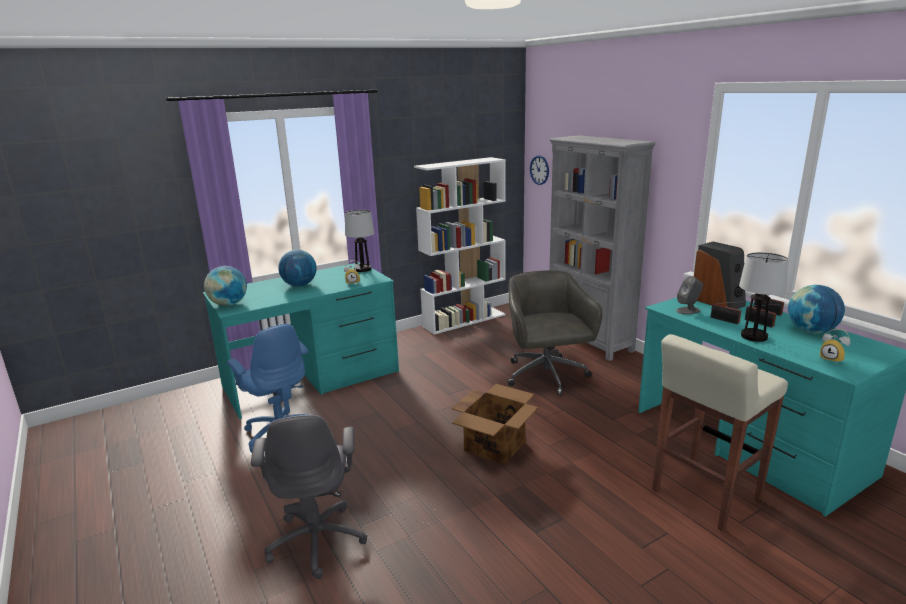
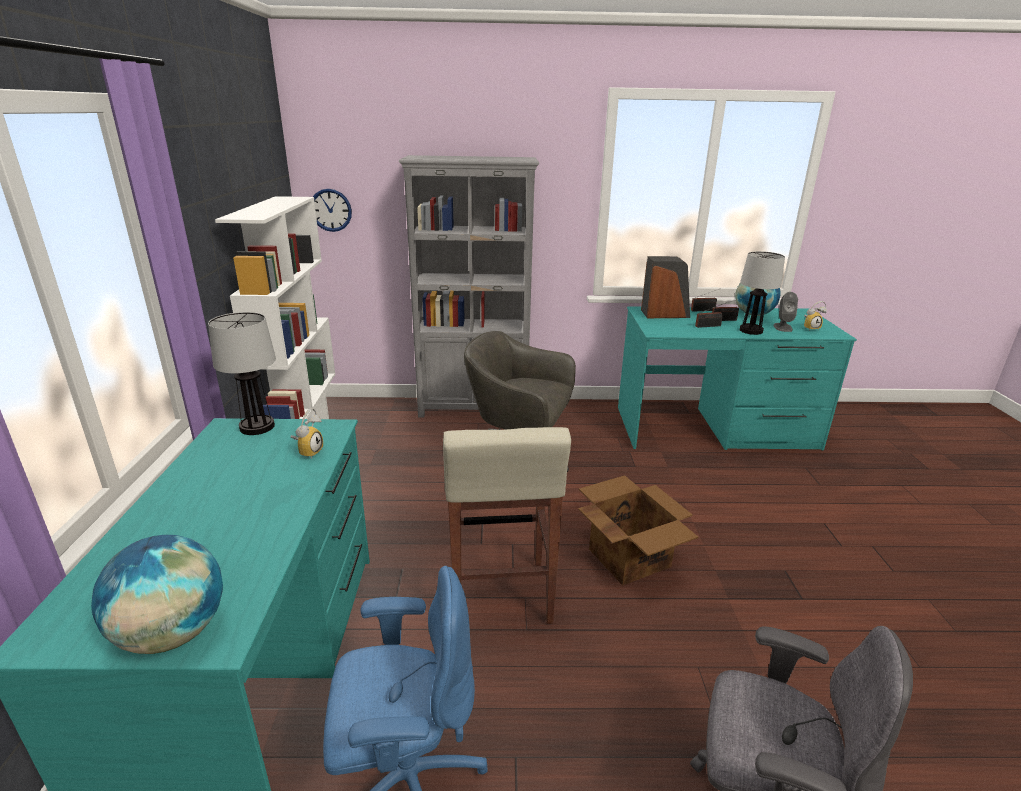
camera: 60 degrees left, 5 degrees up
(299, 285) = (221, 506): globe -> none
(688, 310) = (674, 328): grey speaker -> grey speaker (782, 327)
(704, 495) = (779, 481): beige stool -> beige stool (500, 595)

